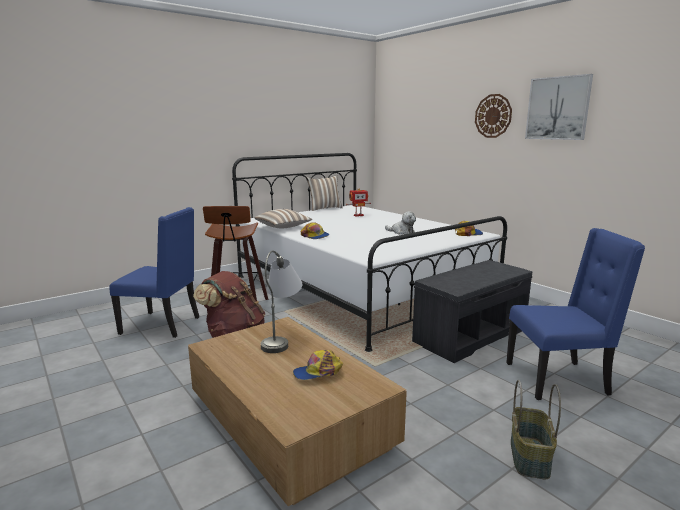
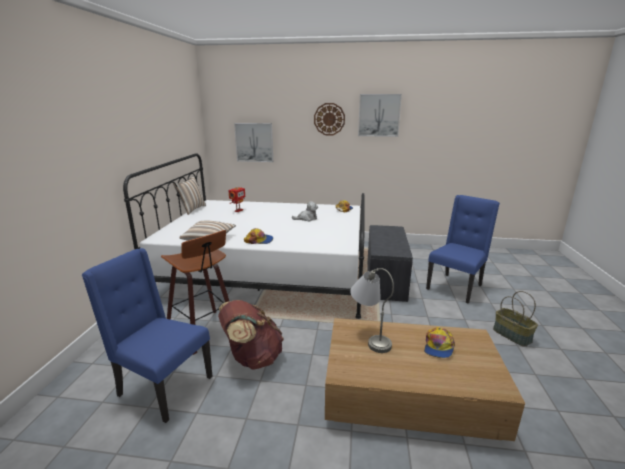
camera: 45 degrees left, 5 degrees up
(163, 325) = (163, 387): blue chair -> blue chair turned 120 degrees counterclockwise
(414, 145) = (254, 142): none -> picture

